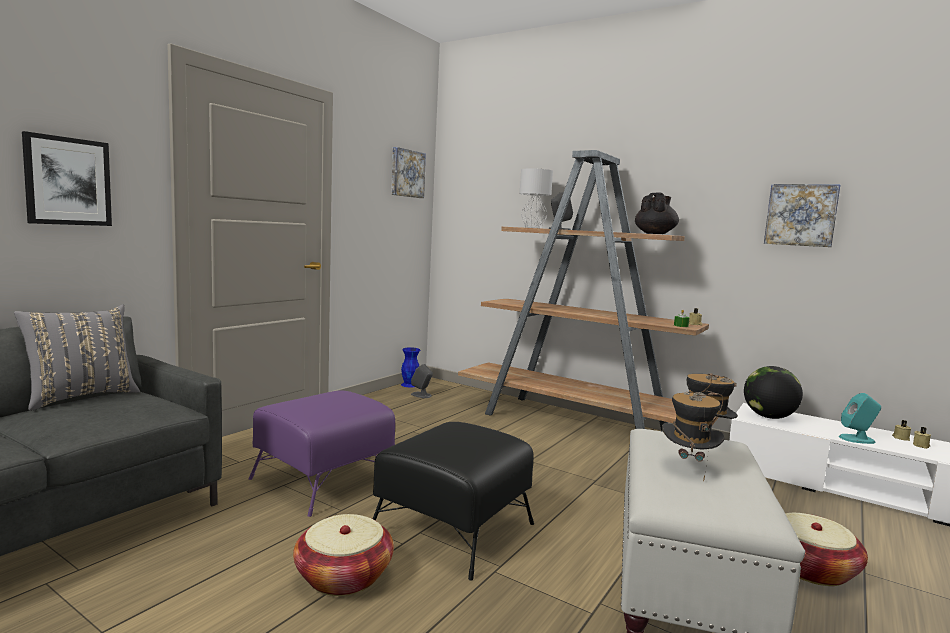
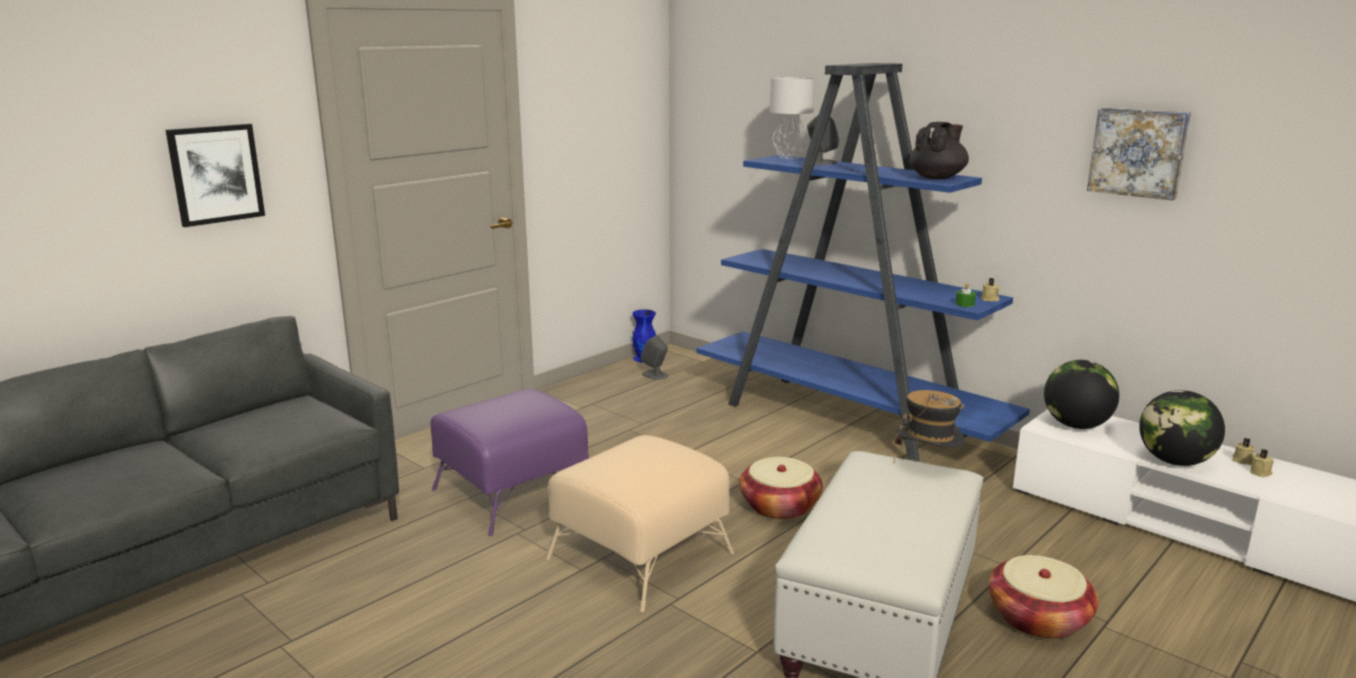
camera: 10 degrees right, 10 degrees up
(81, 397) = (253, 408): grey pillow -> none
(343, 576) = (513, 601): basket -> basket (779, 507)
(406, 173) = (626, 78): picture -> none
(451, 529) = (639, 556): black ottoman -> beige ottoman
(578, 424) = (847, 421): brown bookcase -> blue bookcase
(688, 467) = (877, 506): hat -> none
(857, 439) = (1175, 461): turquoise speaker -> globe

